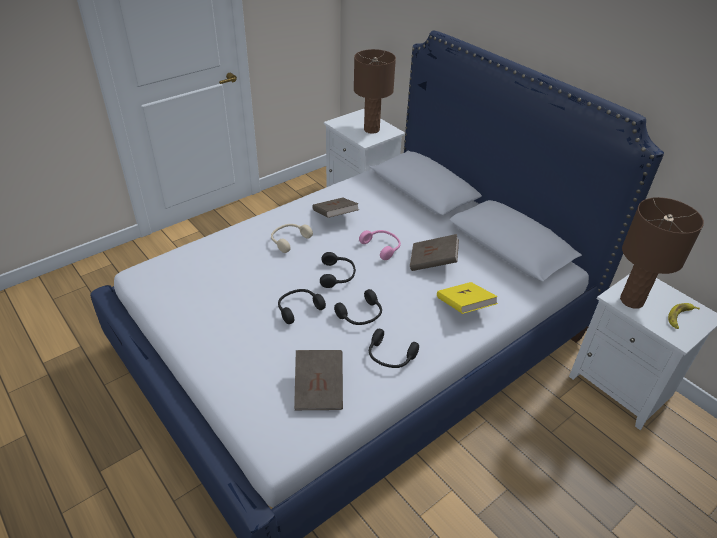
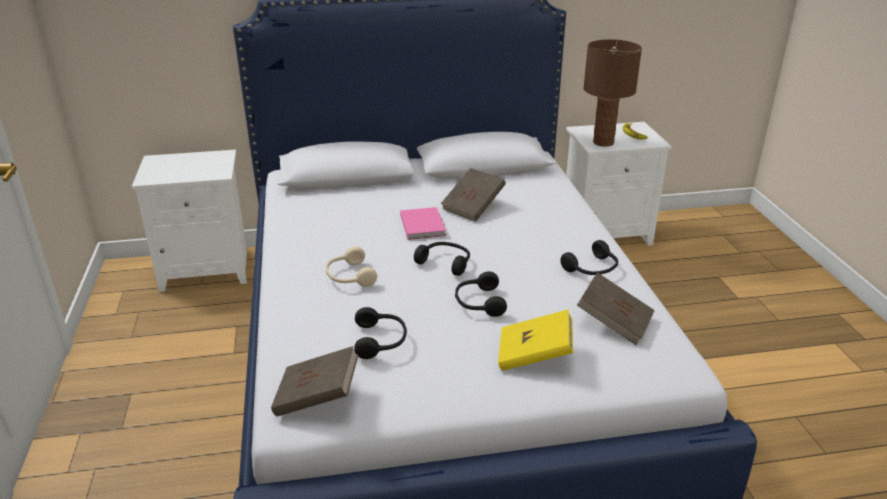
camera: 60 degrees left, 10 degrees down
(335, 217) = (336, 236): brown book -> brown book (317, 398)
(361, 315) = (521, 268): black headphones -> black headphones (381, 341)
(371, 129) = (199, 164): brown table lamp -> none
(382, 247) = (423, 225): pink headphones -> pink book
(464, 307) = (551, 212): yellow book -> yellow book (534, 356)

